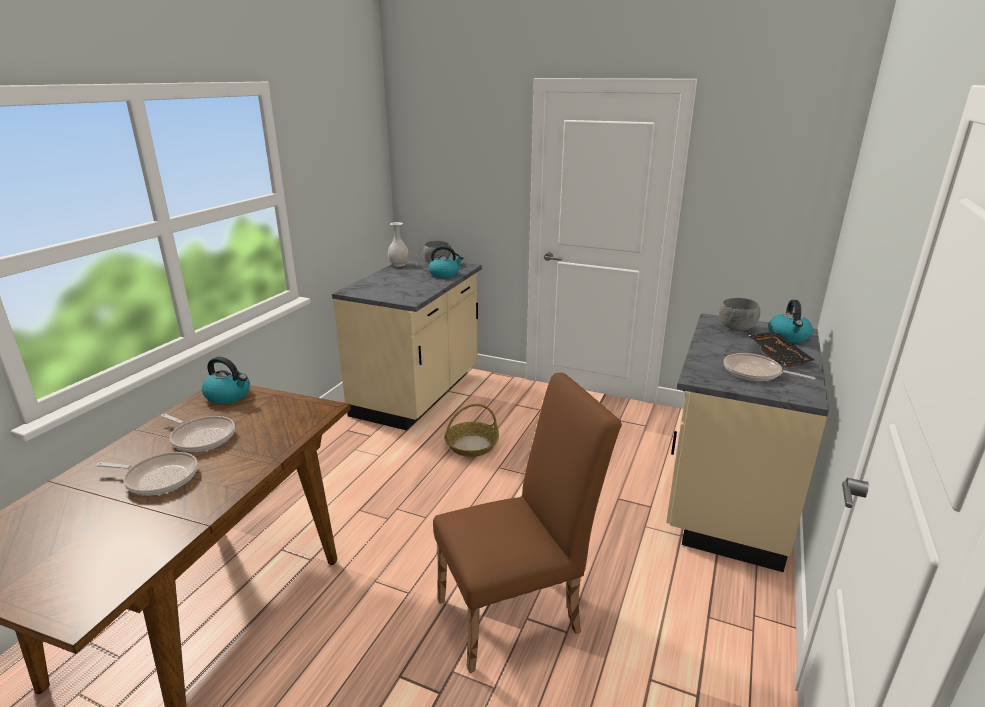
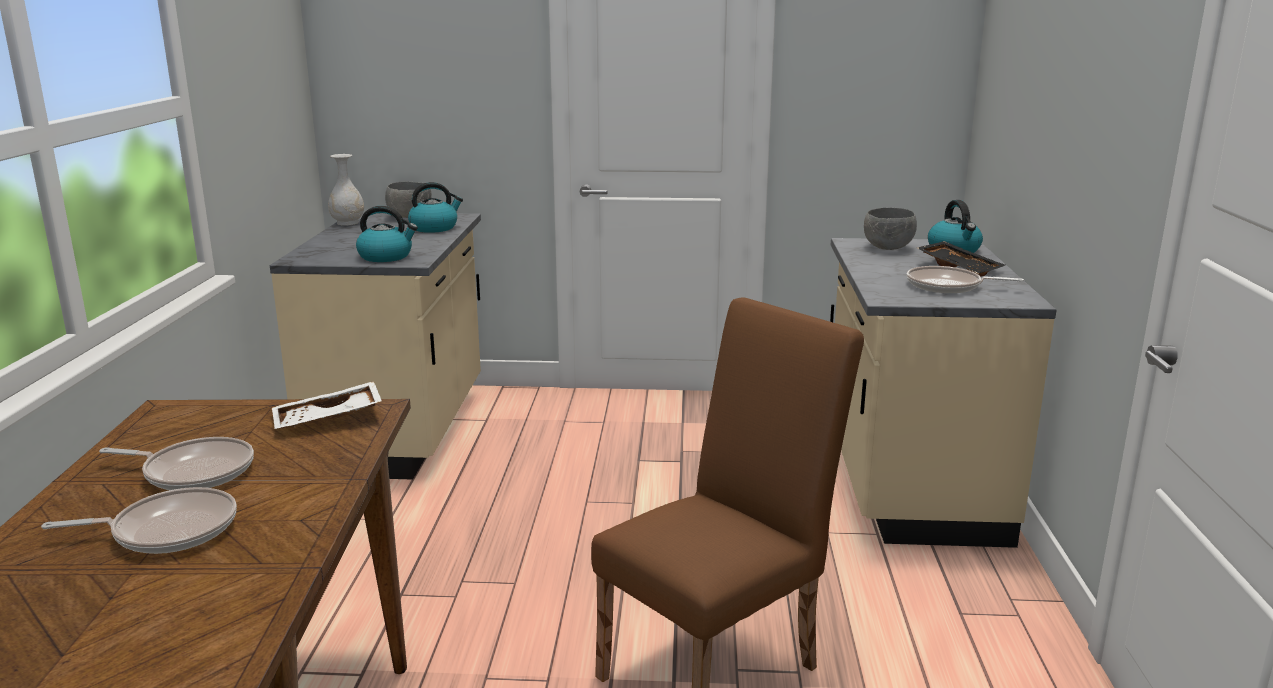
camera: 20 degrees left, 5 degrees down
(229, 395) = (190, 416): kettle -> kettle (386, 256)
(294, 412) = (328, 420): none -> white tray
(472, 445) = (529, 481): basket -> none

